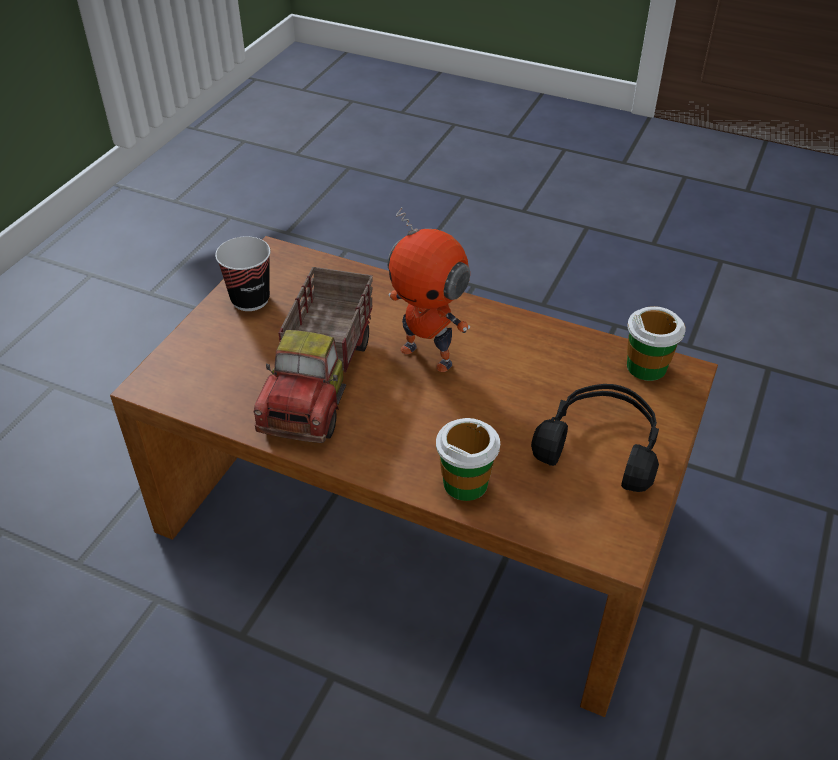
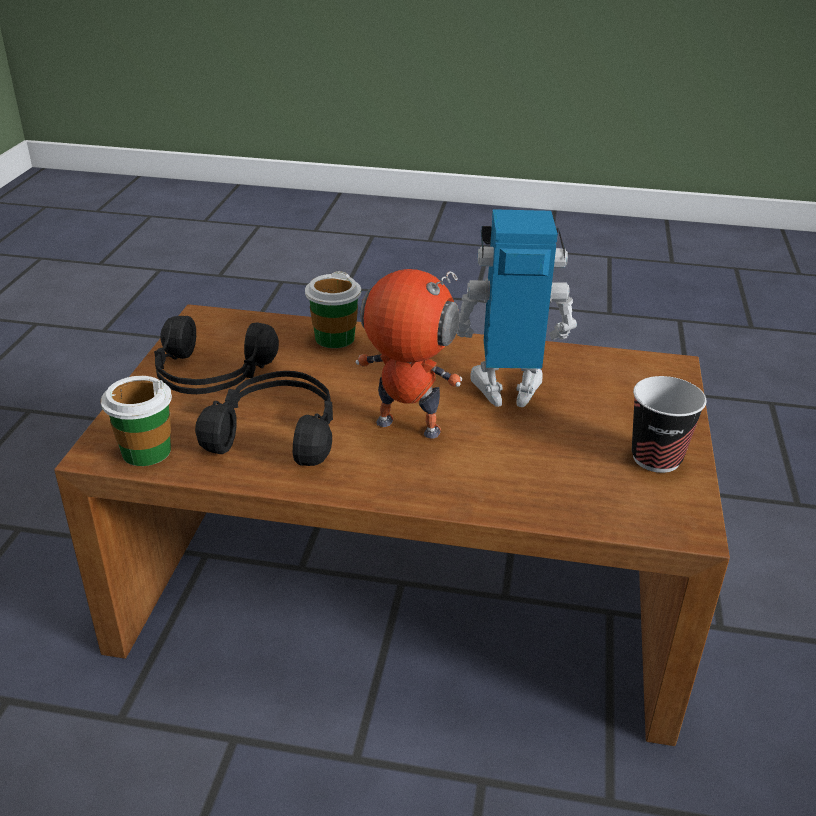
camera: 165 degrees right, 10 degrees down
(322, 380) = (507, 391): toy truck -> toy robot
(537, 368) = (277, 432): none -> black headphones

